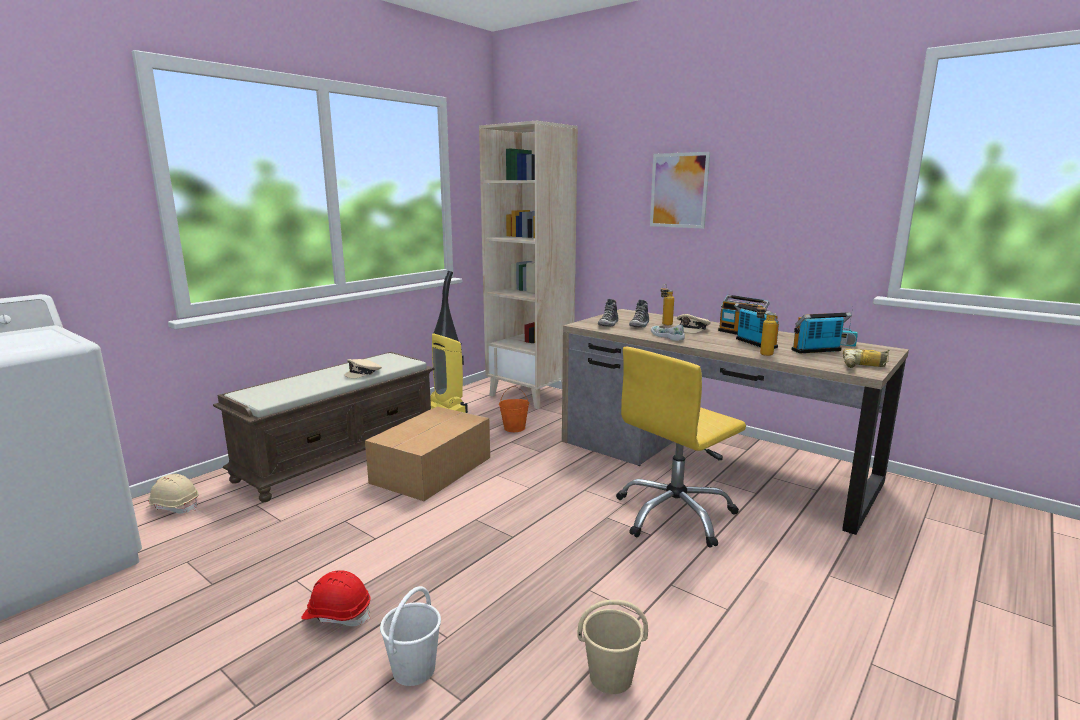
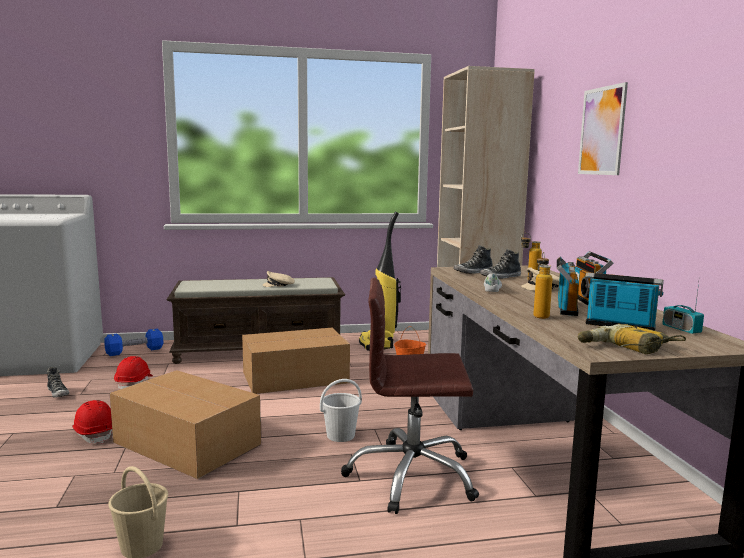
camera: 40 degrees right, 5 degrees down
(174, 506) = (134, 351): beige hard hat -> blue dumbbell
(175, 596) = (58, 393): none -> shoe
(262, 542) = (134, 383): none -> red hard hat
(414, 669) = (70, 478): white bucket -> white bucket (341, 435)
(457, 573) = (186, 442): none -> cardboard box
(675, 515) = (411, 476): yellow office chair -> brown office chair

